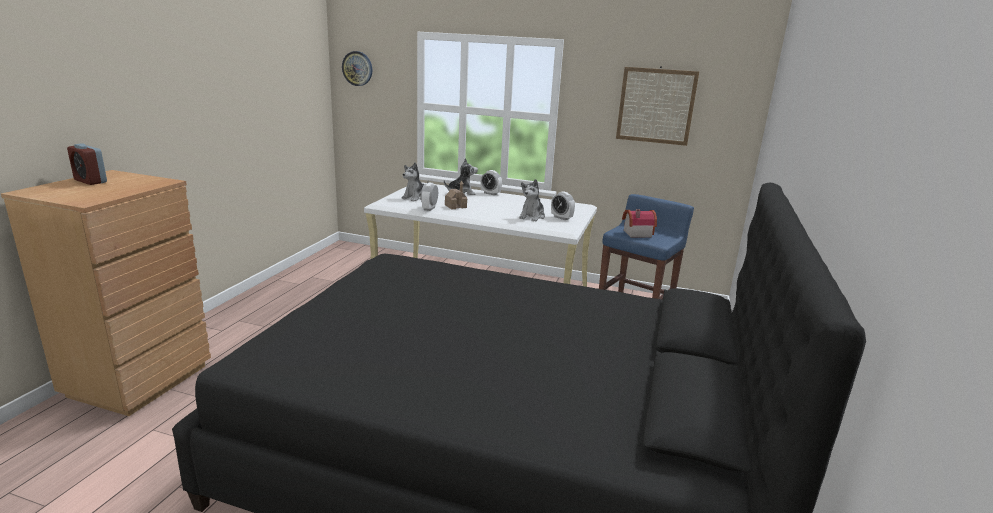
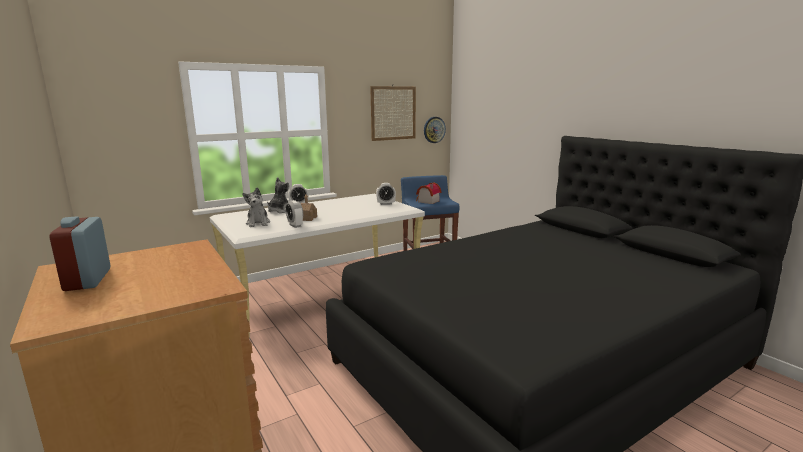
camera: 50 degrees left, 5 degrees down
(90, 181) = (88, 280): alarm clock -> alarm clock turned 90 degrees clockwise
(357, 68) = (99, 105): wall clock -> wall clock (434, 130)
(532, 216) = (370, 208): plush toy -> none

